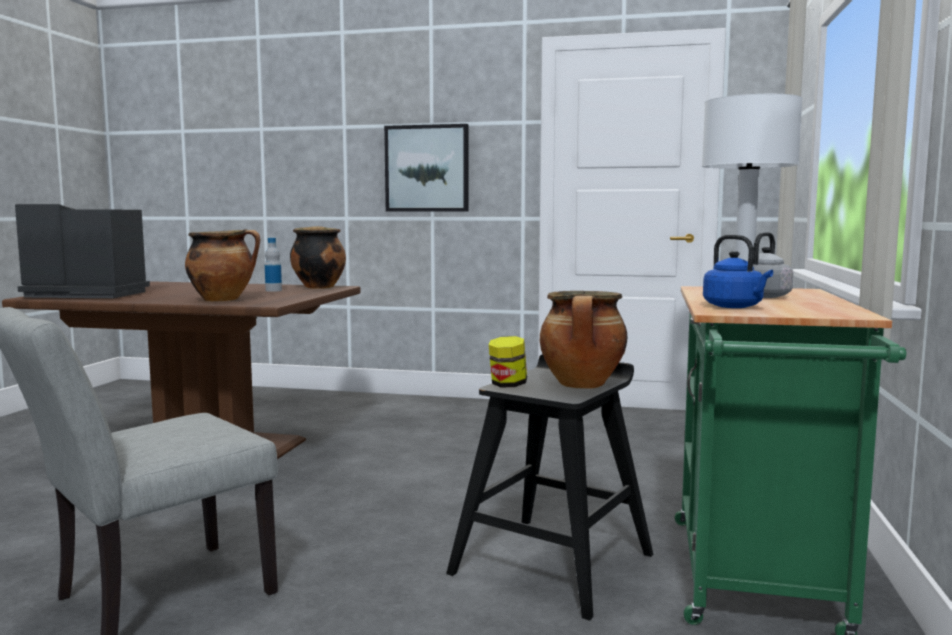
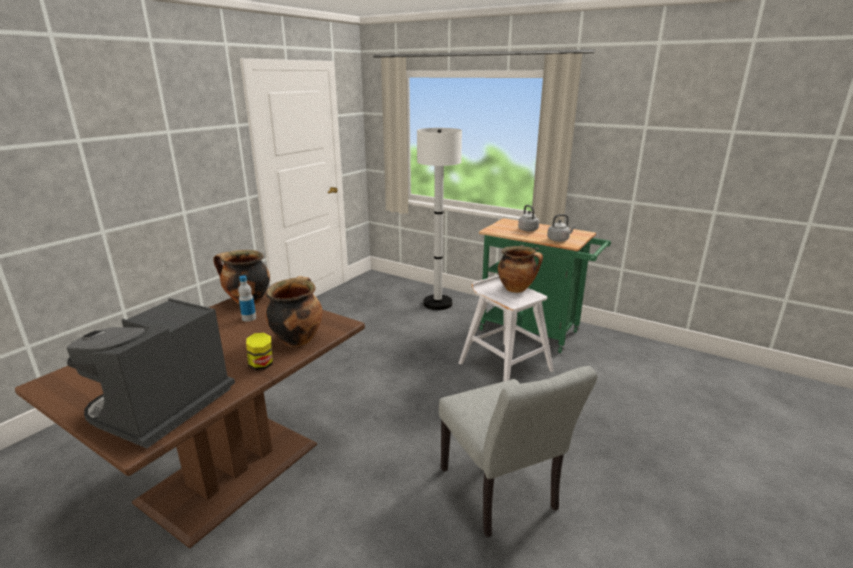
camera: 70 degrees left, 15 degrees up
(427, 168) = (174, 171): picture -> none
(508, 385) = (510, 302): jar -> jar (261, 365)
(554, 563) = (504, 366): black stool -> white stool
(735, 307) = (559, 240): blue kettle -> grey kettle

